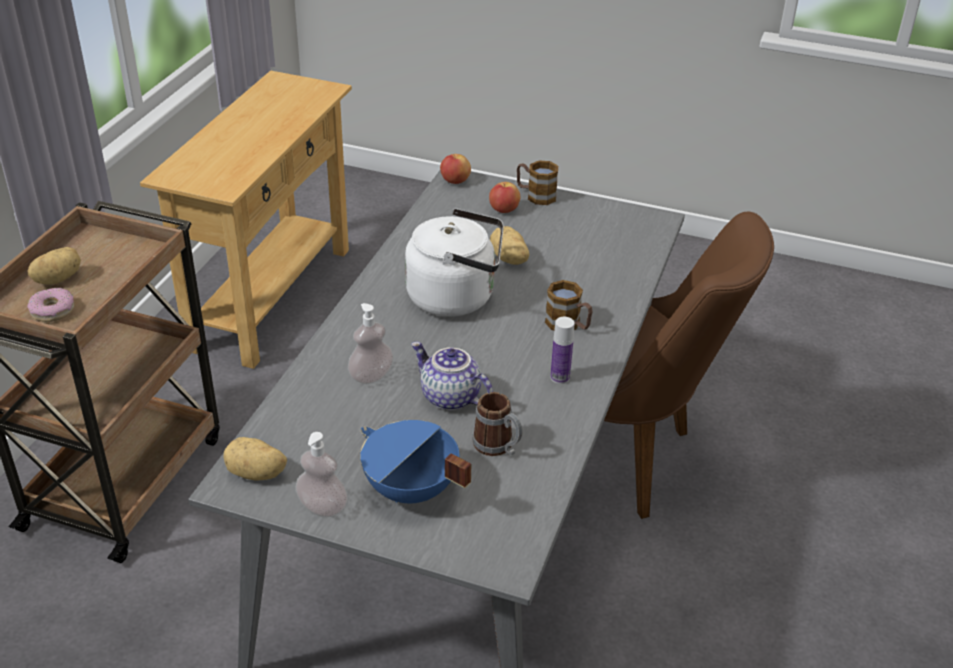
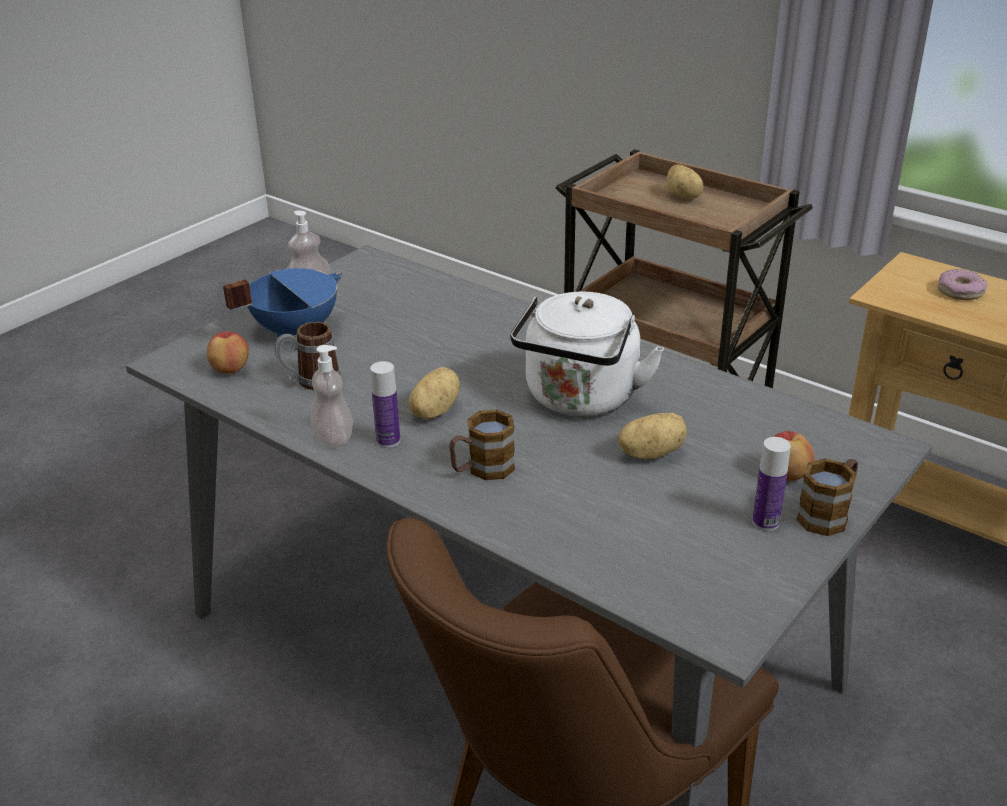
camera: 110 degrees right, 5 degrees down
(52, 310) = (633, 194): donut -> donut (960, 291)
(256, 474) = (371, 269): potato -> potato (433, 411)
(371, 376) = (465, 331): soap dispenser -> soap dispenser (333, 438)
(449, 397) = (403, 367): teapot -> none
(455, 181) = (879, 446): apple -> apple (230, 369)
(556, 214) = (765, 522): none -> bottle

